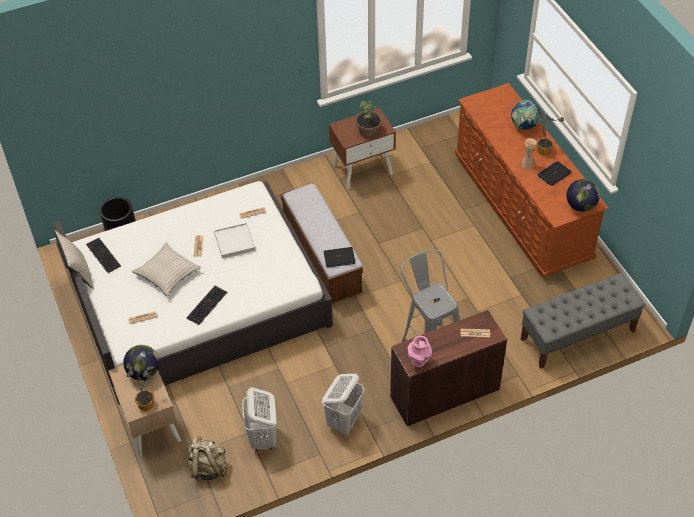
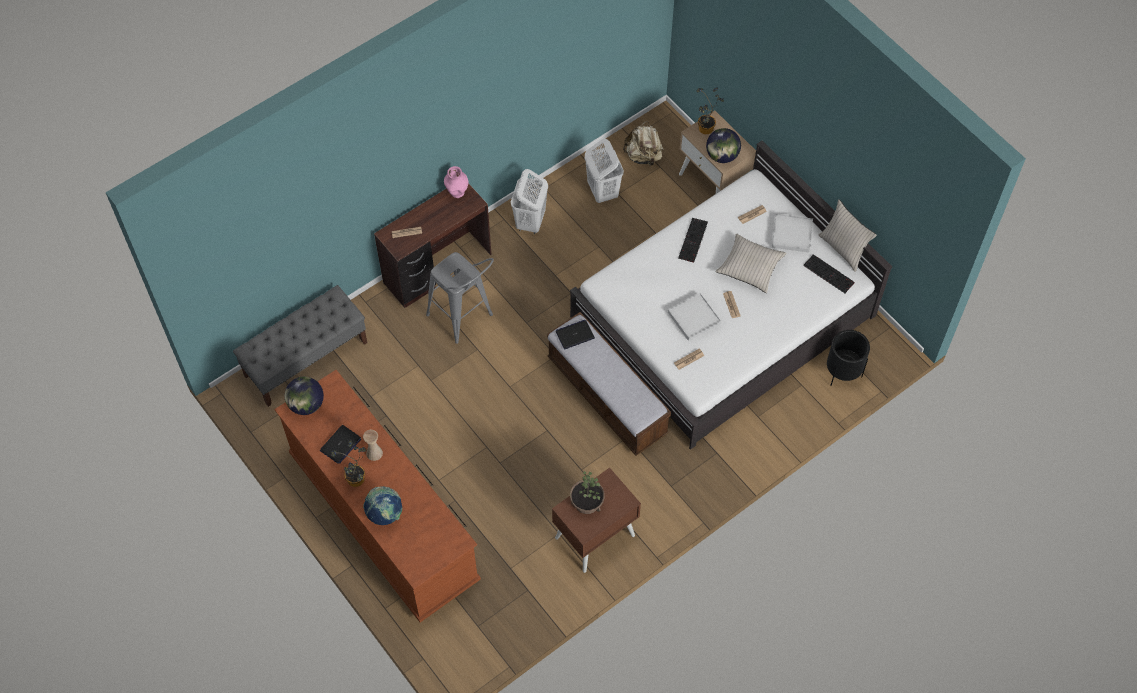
camera: 165 degrees right, 10 degrees up
(116, 293) = (792, 234): none -> white tray

